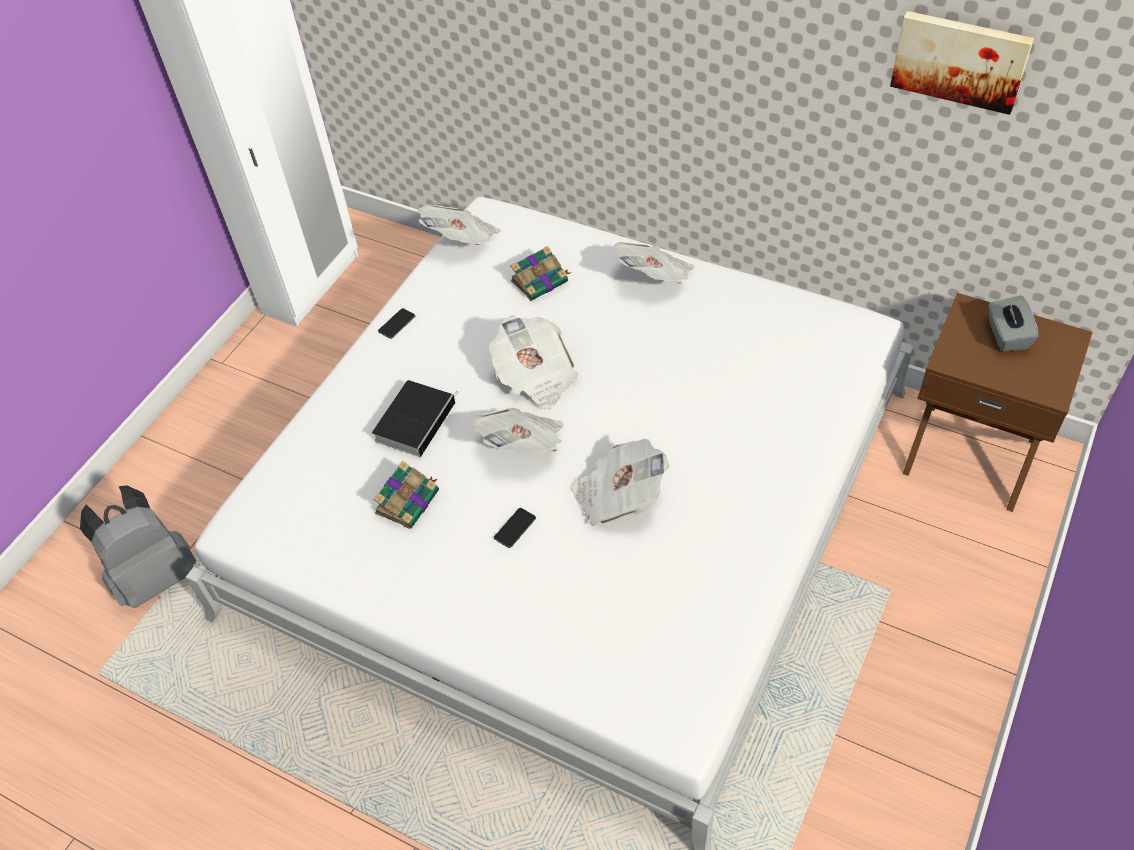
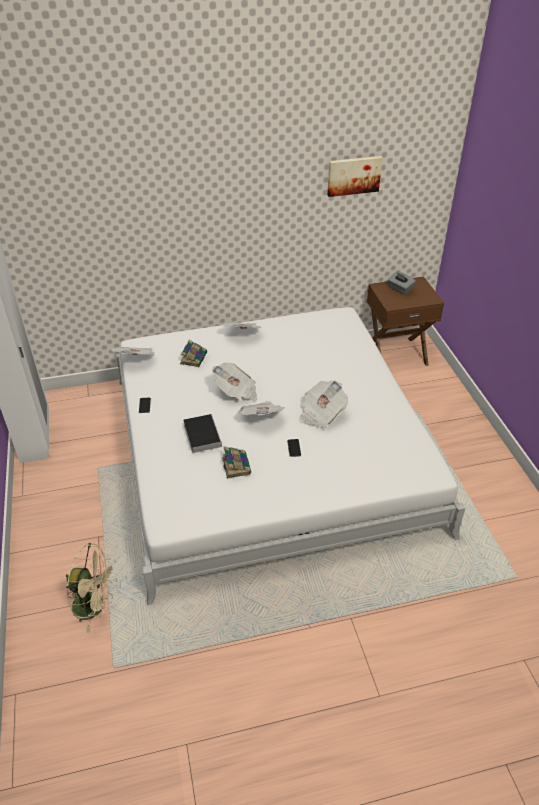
camera: 45 degrees left, 10 degrees down
(155, 576) = (95, 606): grey backpack -> beige fan

